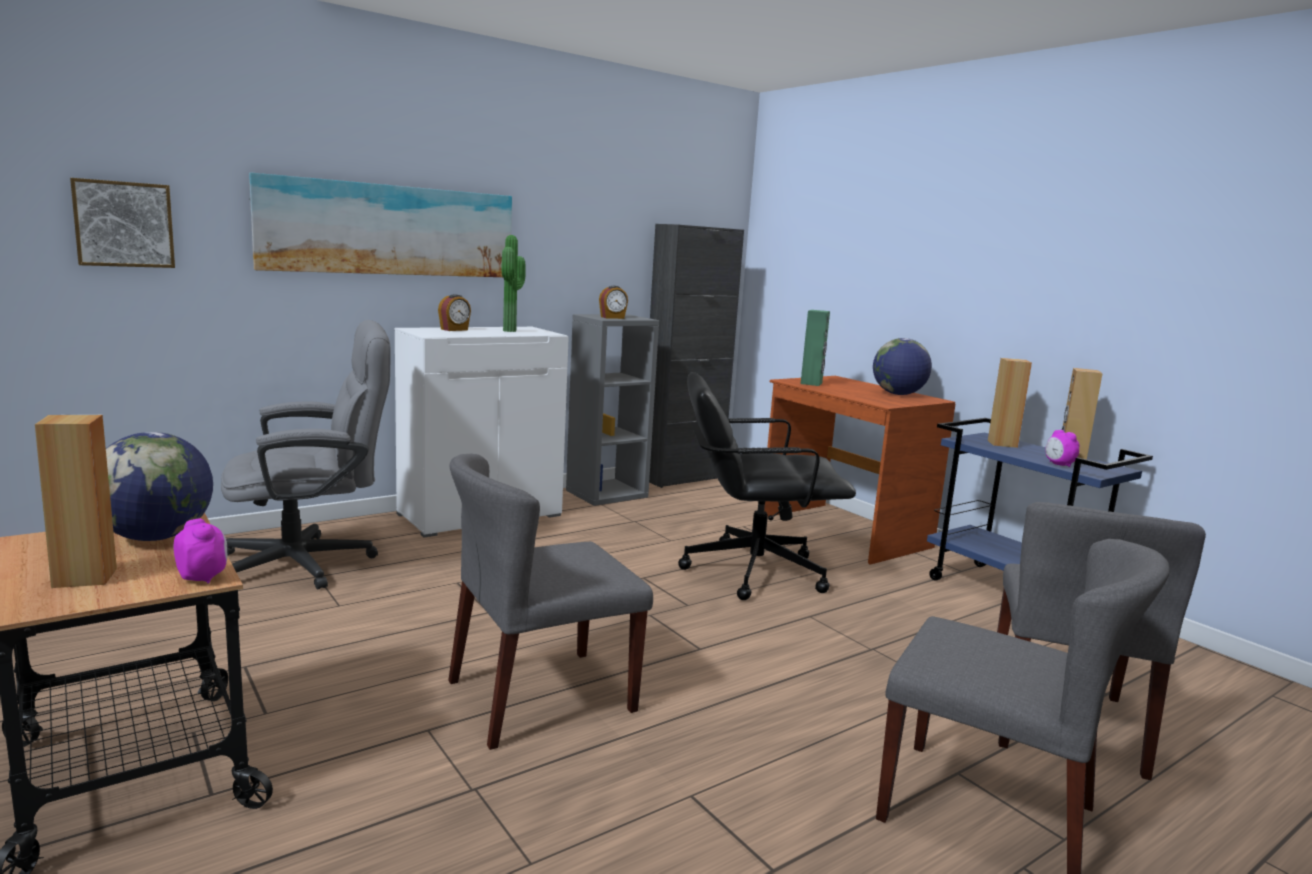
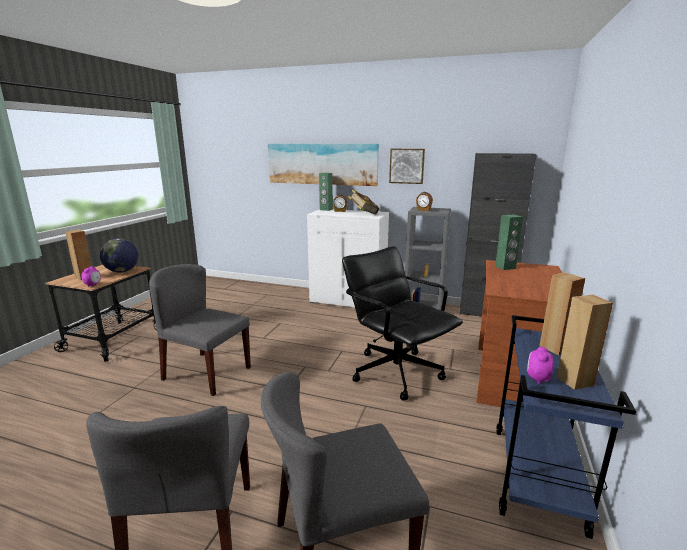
camera: 55 degrees right, 5 degrees up
(124, 224) = (234, 166): picture -> picture (407, 166)
(311, 562) = (262, 299): grey office chair -> none
(418, 329) = (326, 209): none -> green speaker
(512, 331) = (363, 213): potted plant -> book
(898, 394) = (546, 288): globe -> none

